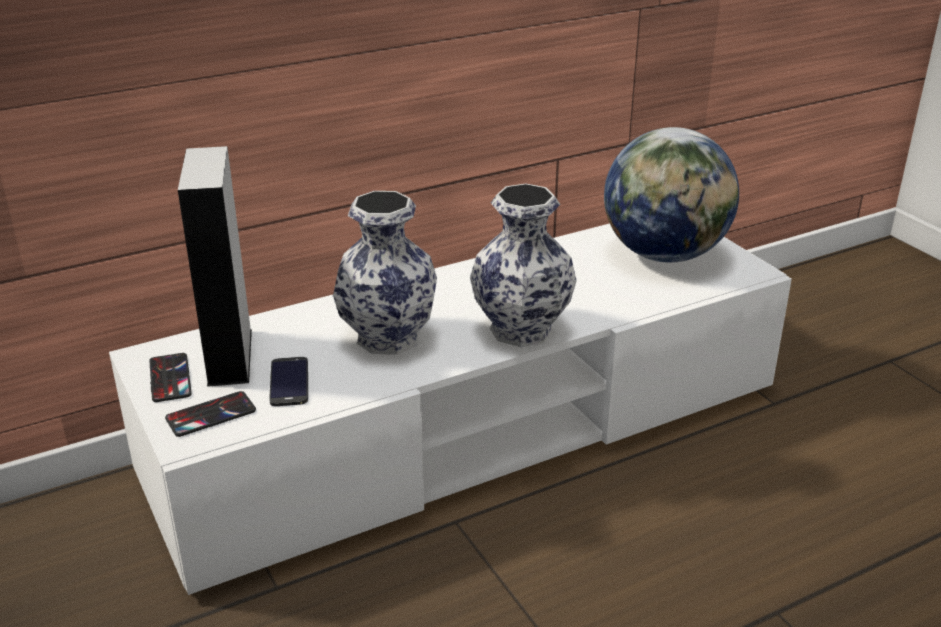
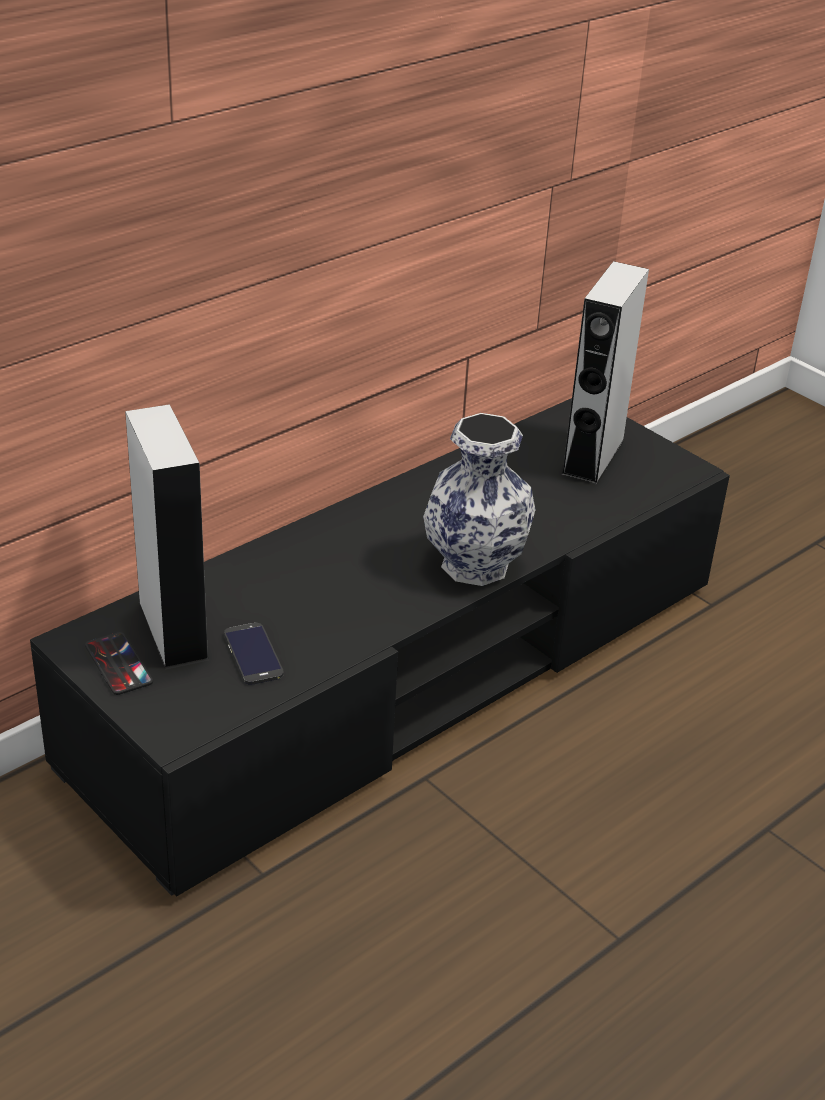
camera: 15 degrees left, 5 degrees up
(211, 414) = (186, 702): phone -> none
(389, 337) = (338, 588): vase -> none
(470, 430) = (405, 672): white tv stand -> black tv stand
(665, 254) = (593, 457): globe -> grey speaker

